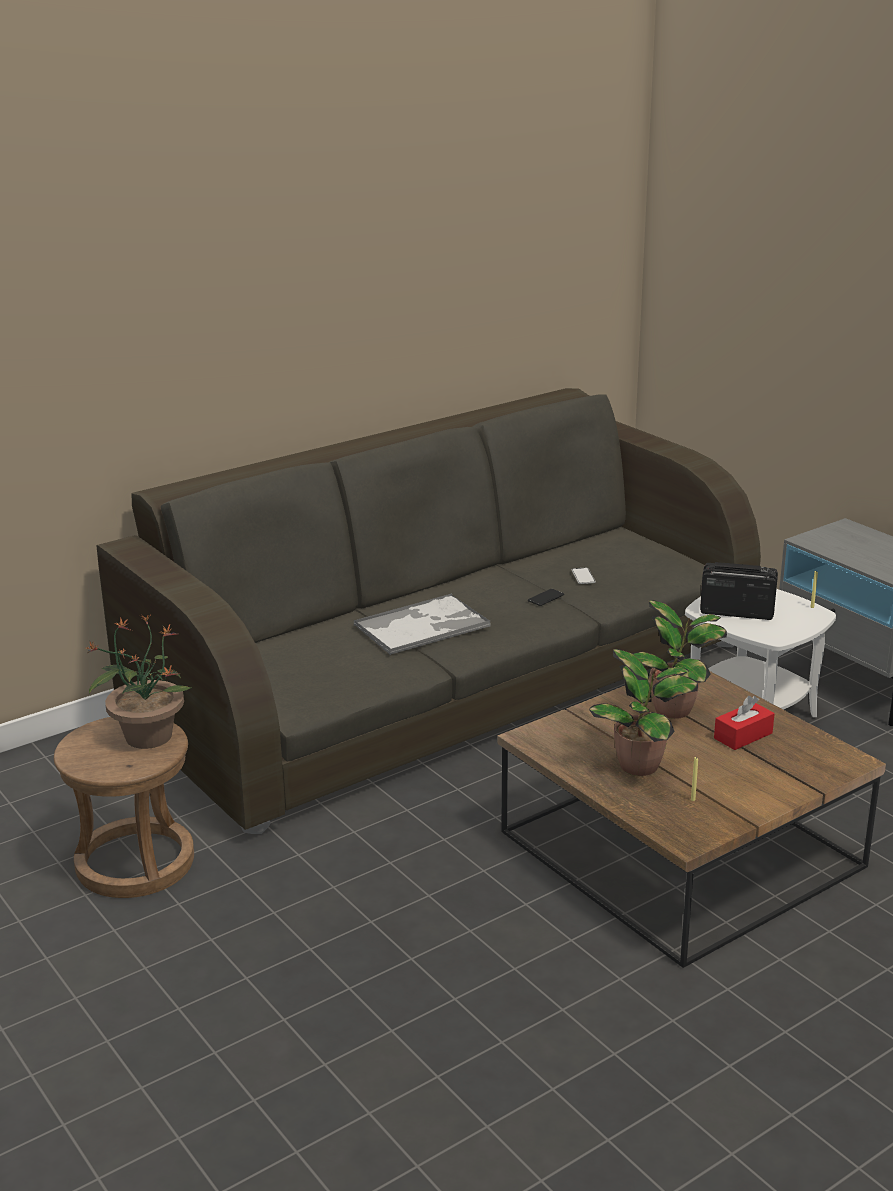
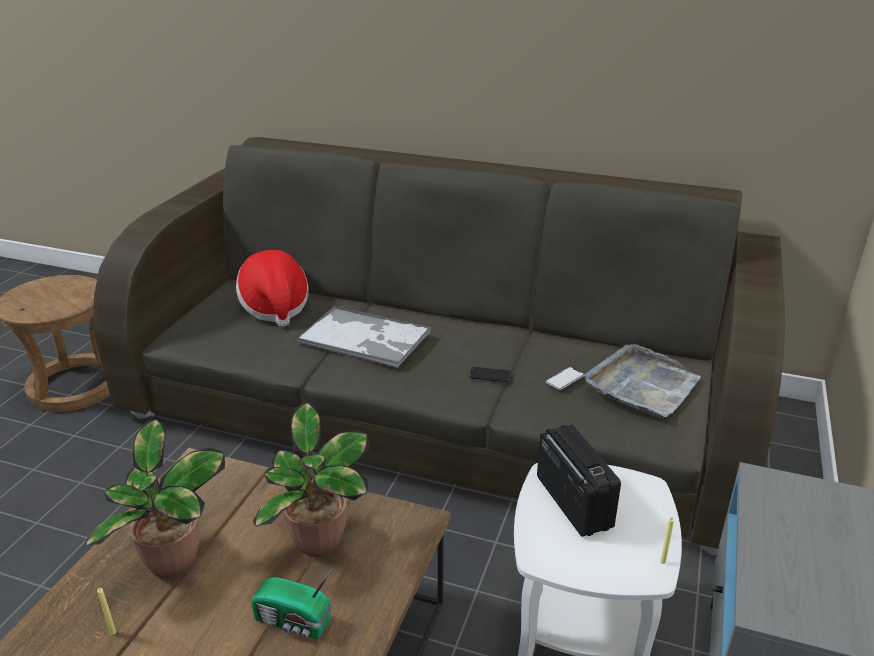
camera: 55 degrees right, 5 degrees up
(147, 736) = (70, 299): potted plant -> none
(298, 652) = (275, 307): none -> hat
(625, 555) = (642, 385): none -> grey tray
(743, 736) = (294, 622): red tissue box -> radio

